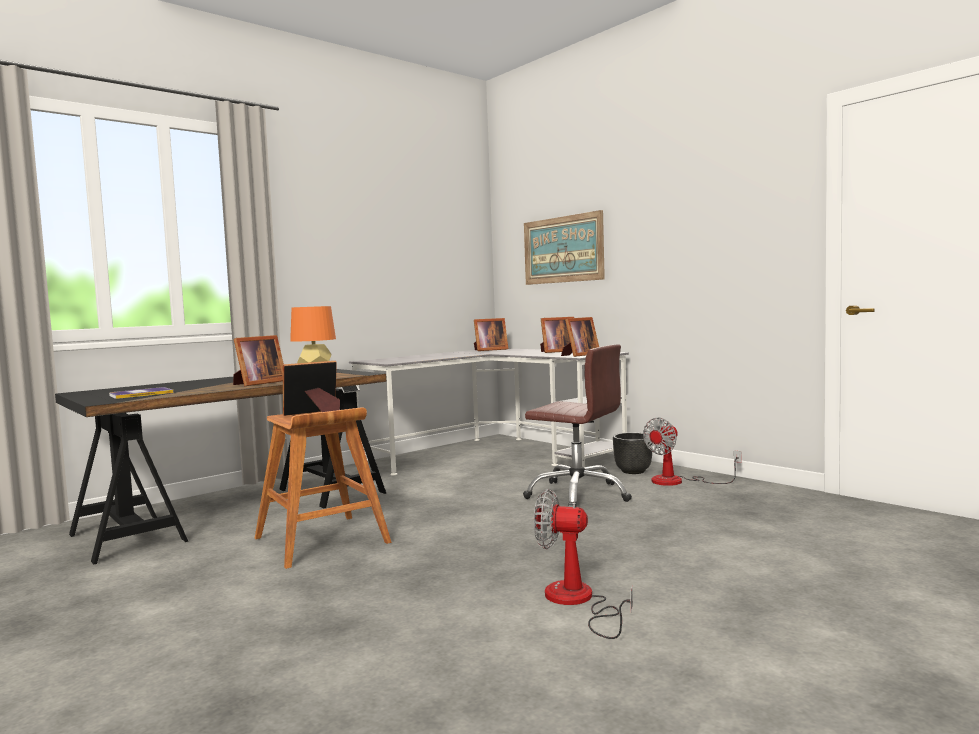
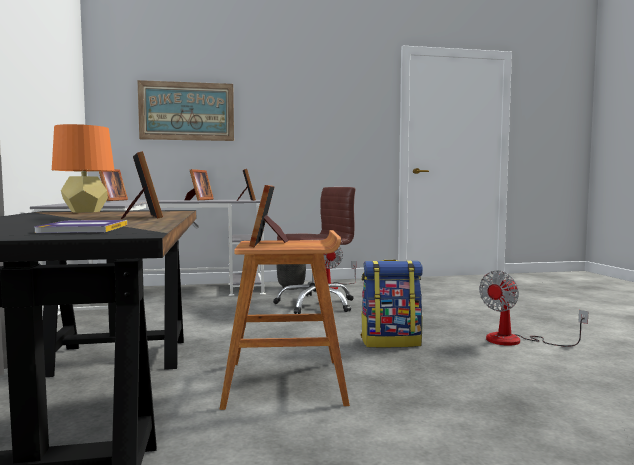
camera: 60 degrees left, 0 degrees up
(480, 548) = (391, 342): none -> backpack

